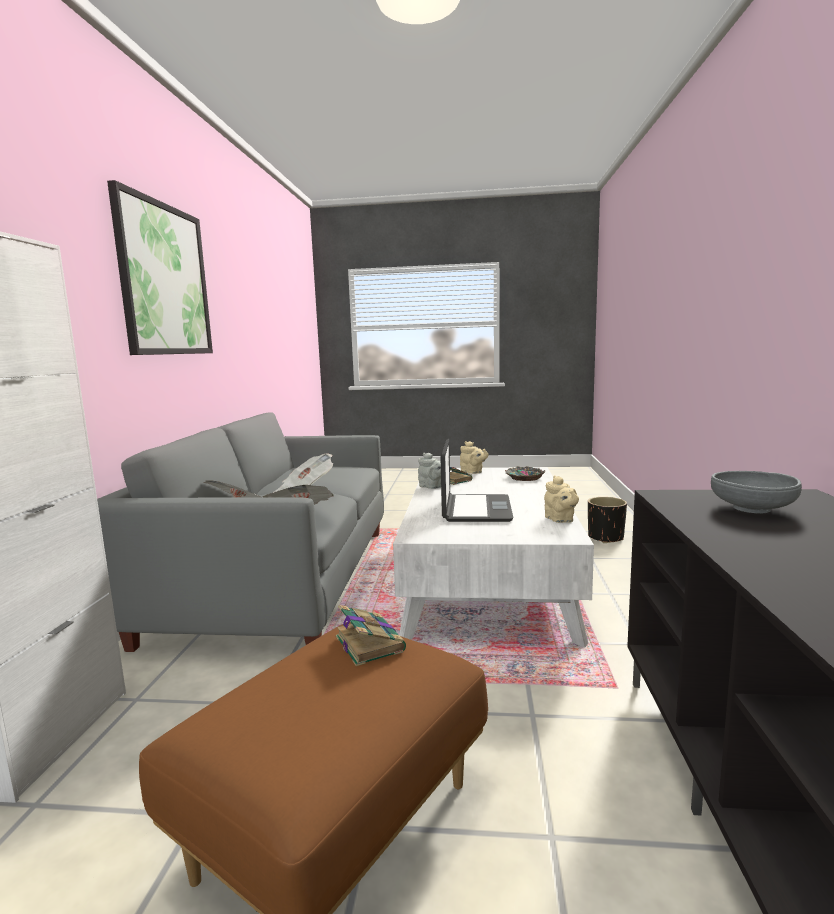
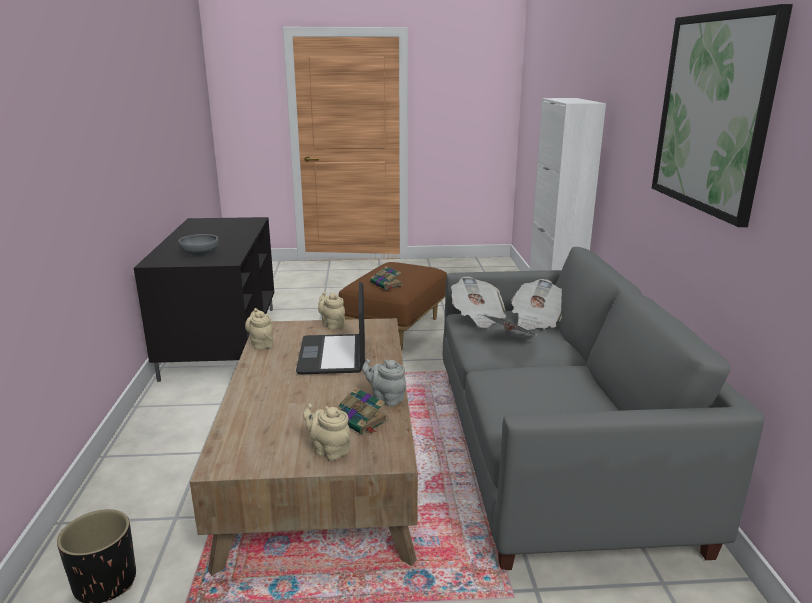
camera: 170 degrees right, 10 degrees up
(481, 537) = (332, 324): none -> beige teapot
(488, 579) = (322, 466): white coffee table -> brown coffee table
(524, 478) = (253, 430): bowl -> none

